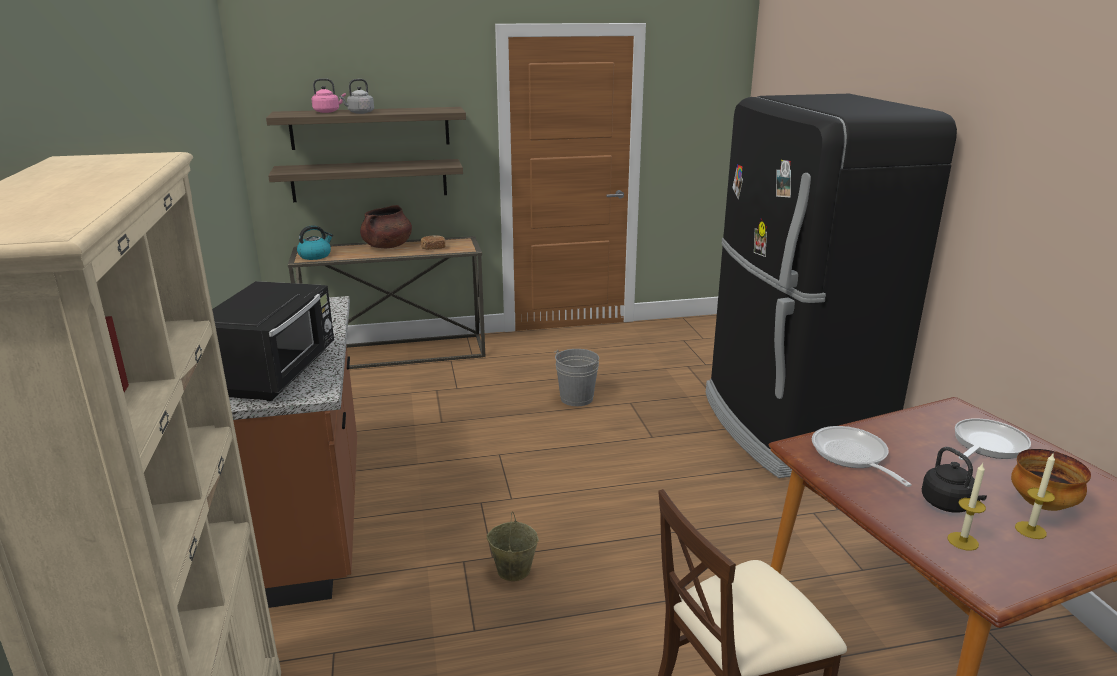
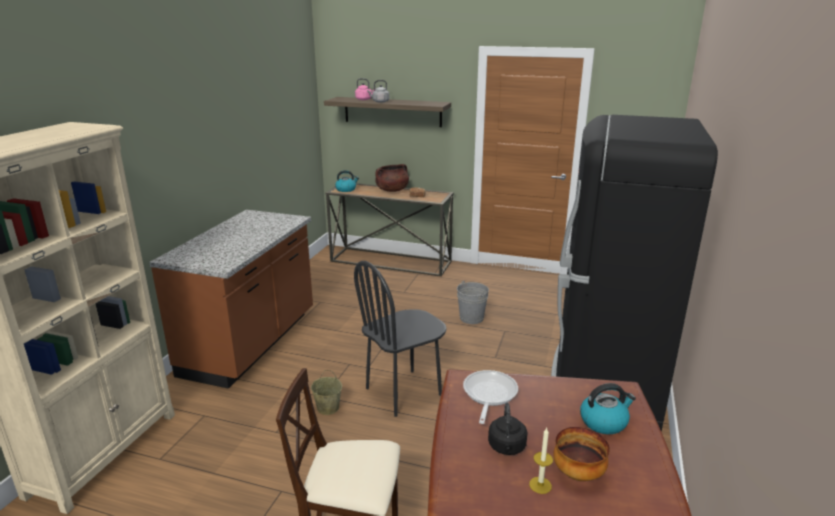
camera: 30 degrees right, 0 degrees up
(275, 373) = (219, 251): black microwave -> none
(369, 180) = (390, 145): shelf -> none
(589, 513) = (403, 392): none -> black chair
(962, 541) = (479, 472): candle -> none
(987, 445) = (604, 421): frying pan -> kettle

